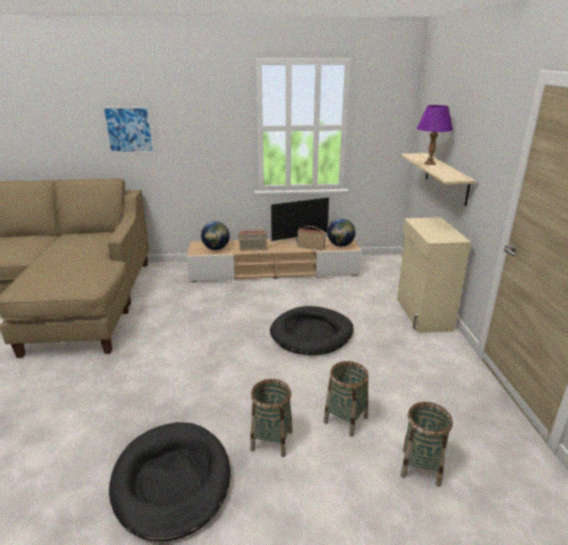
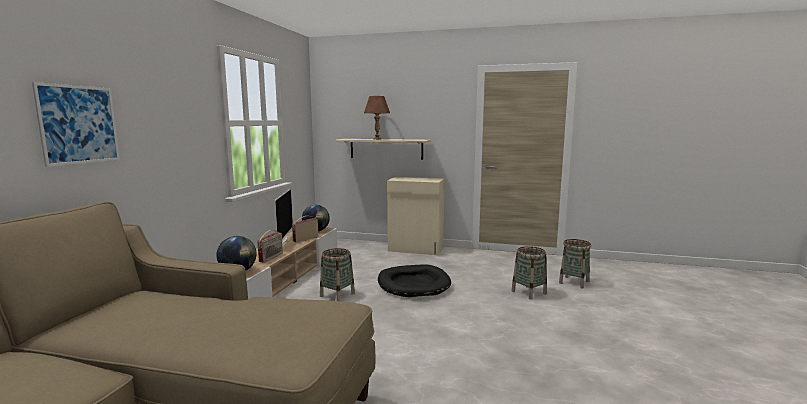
camera: 70 degrees left, 15 degrees down
(172, 481) = (598, 365): black dog bed -> none
(271, 440) = (548, 319): basket -> basket (337, 295)
(429, 163) = (377, 139): purple table lamp -> brown table lamp

